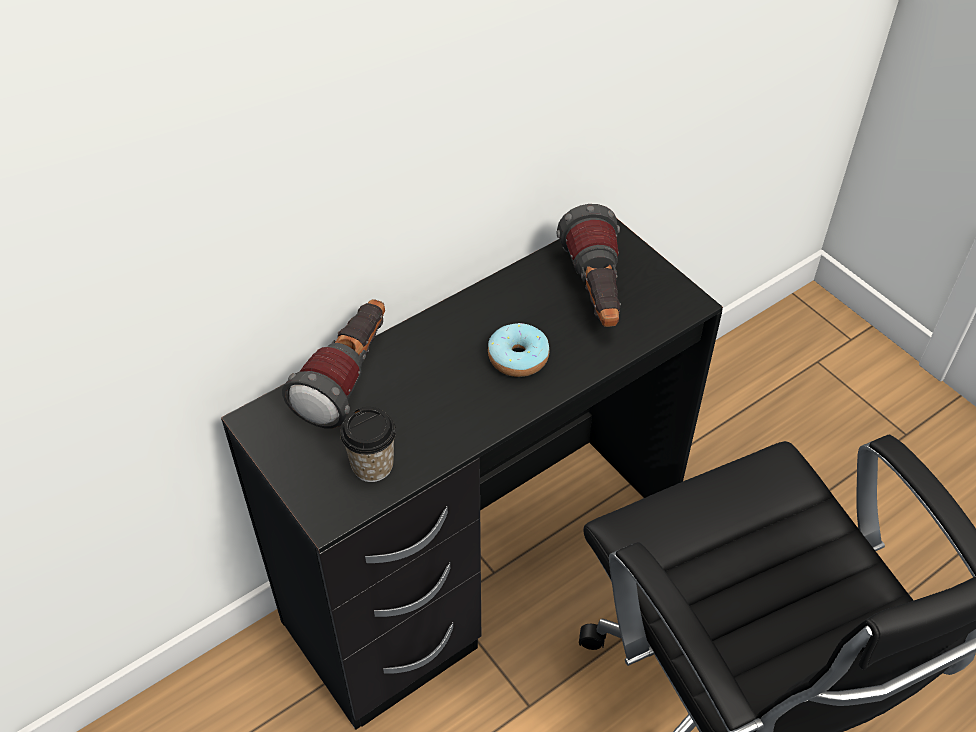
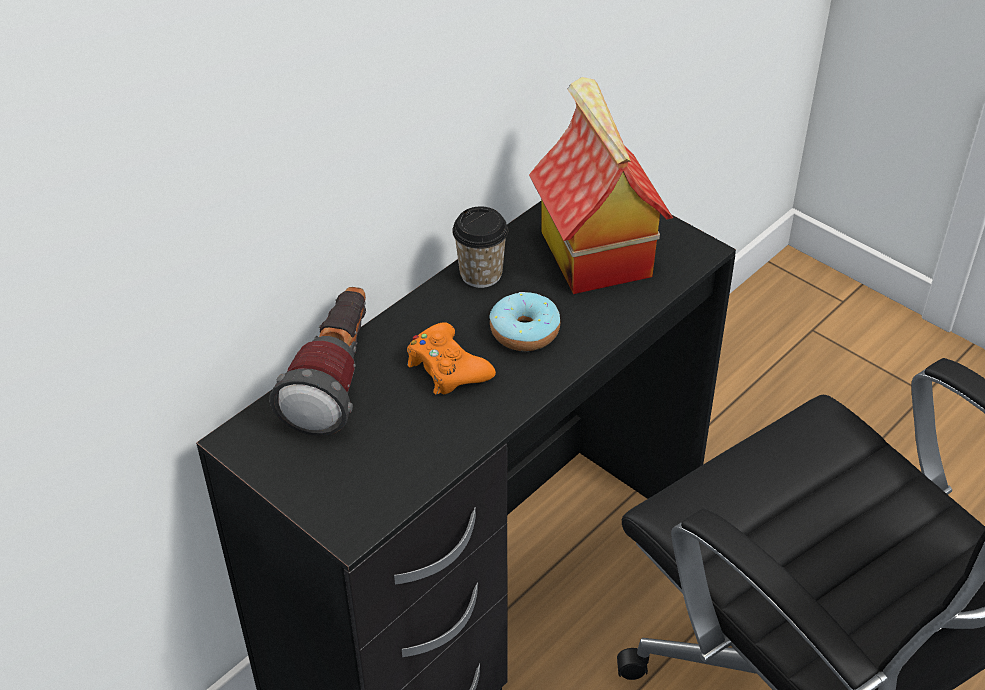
camera: 10 degrees left, 5 degrees down
(372, 465) = (388, 468): cup -> cup (481, 274)
(444, 382) = (447, 368): none -> orange game controller
(595, 293) = (593, 253): flashlight -> toy house

